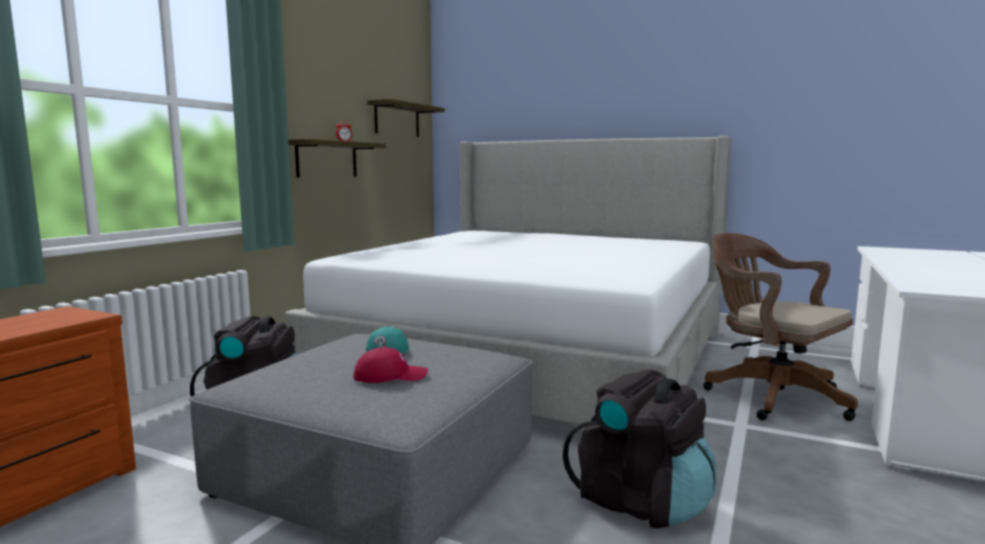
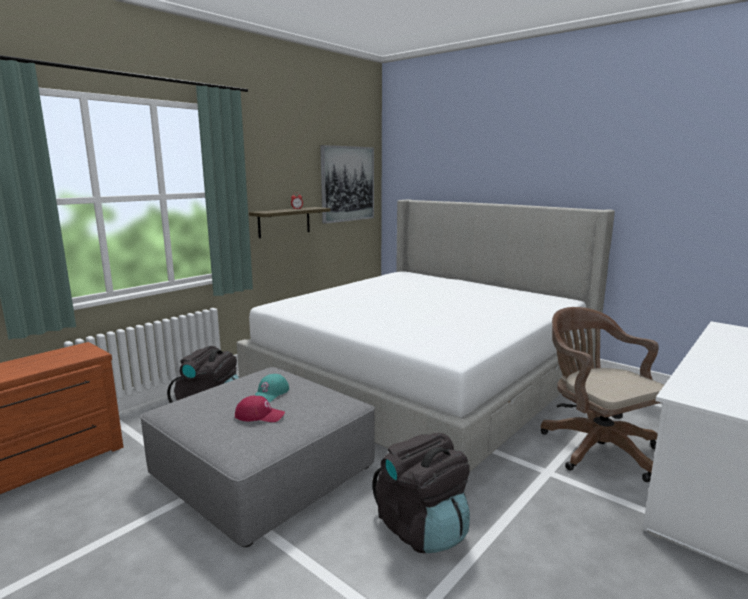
camera: 15 degrees right, 5 degrees up
(397, 120) = (347, 184): shelf -> picture

